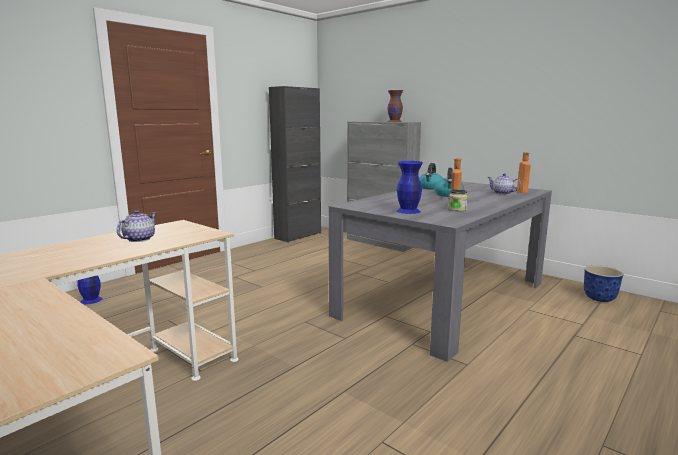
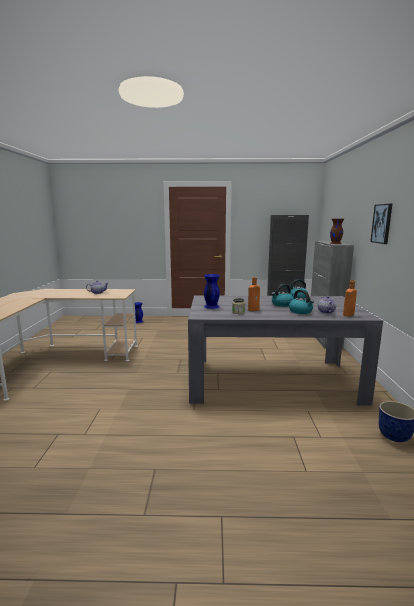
camera: 50 degrees right, 0 degrees up
(481, 93) = (382, 223): none -> picture
(488, 197) = (301, 311): none -> kettle

